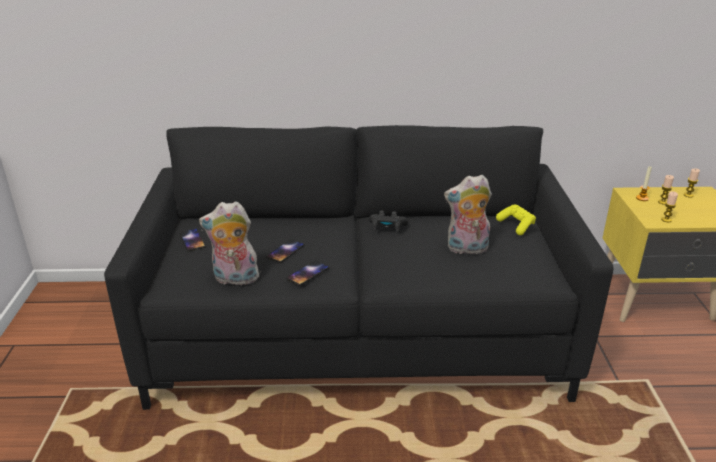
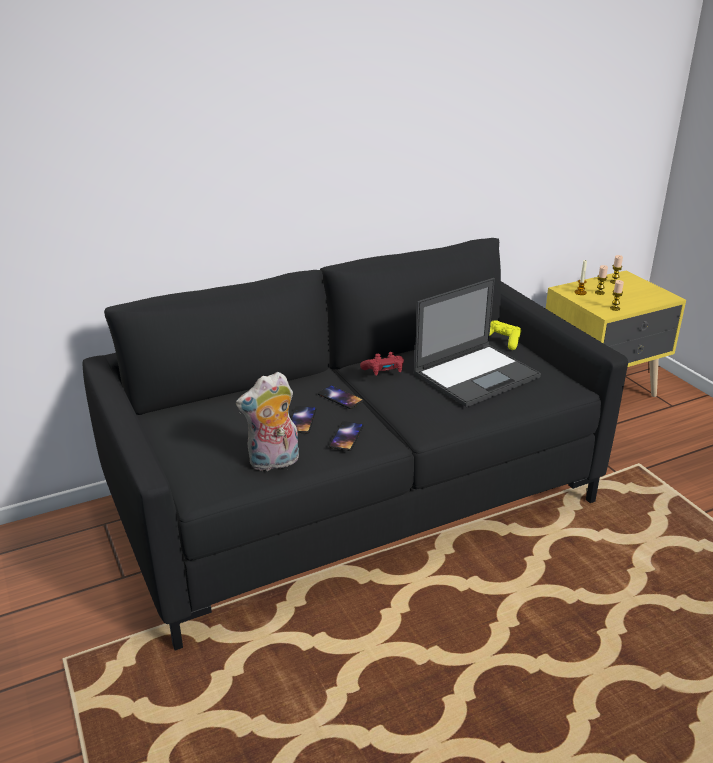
camera: 25 degrees left, 0 degrees up
(192, 240) = (185, 434): phone -> phone (340, 397)
(387, 228) = (384, 371): black game controller -> red game controller
(466, 249) = (477, 374): plush toy -> laptop

